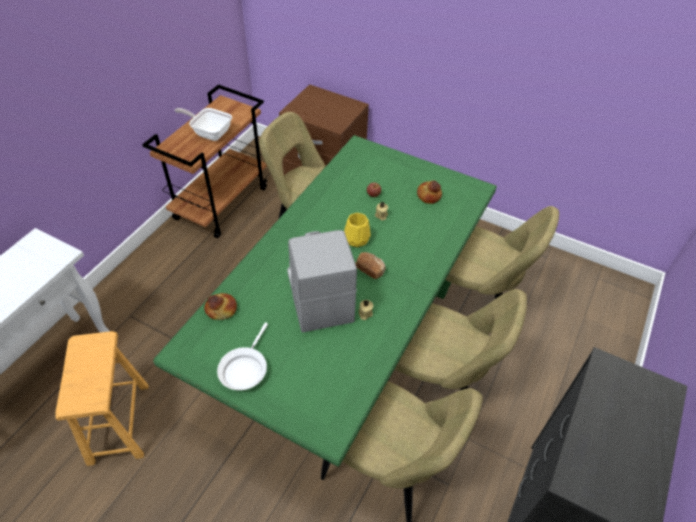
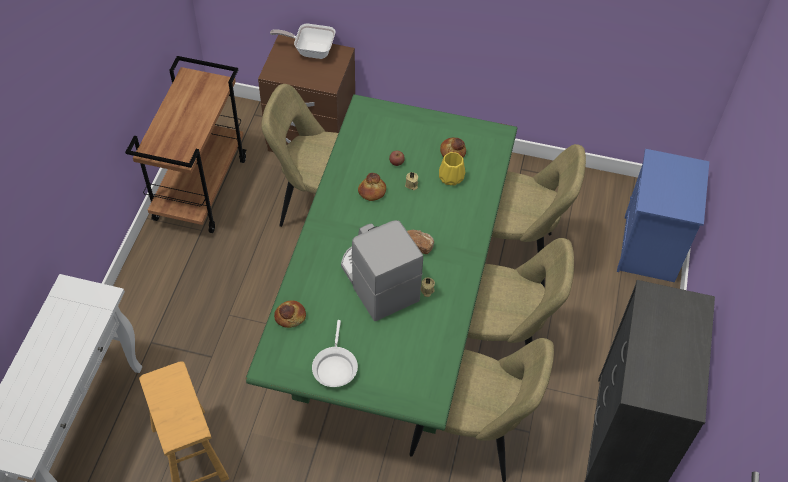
camera: 15 degrees left, 5 degrees up
(209, 133) = (190, 120): frying pan -> frying pan (310, 50)
(342, 214) = (372, 191): none -> bread
(356, 240) = (395, 217): yellow vase -> yellow vase (451, 178)
(607, 332) = (650, 250): none -> blue nightstand

